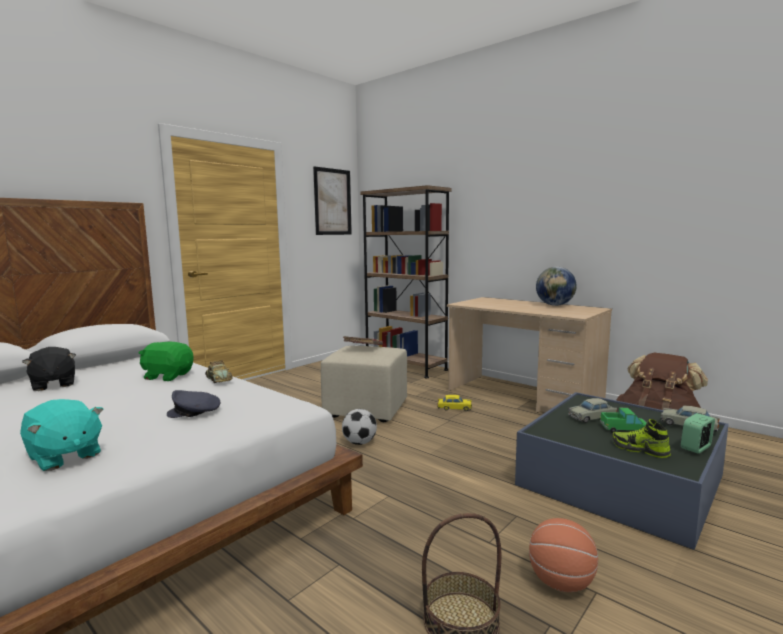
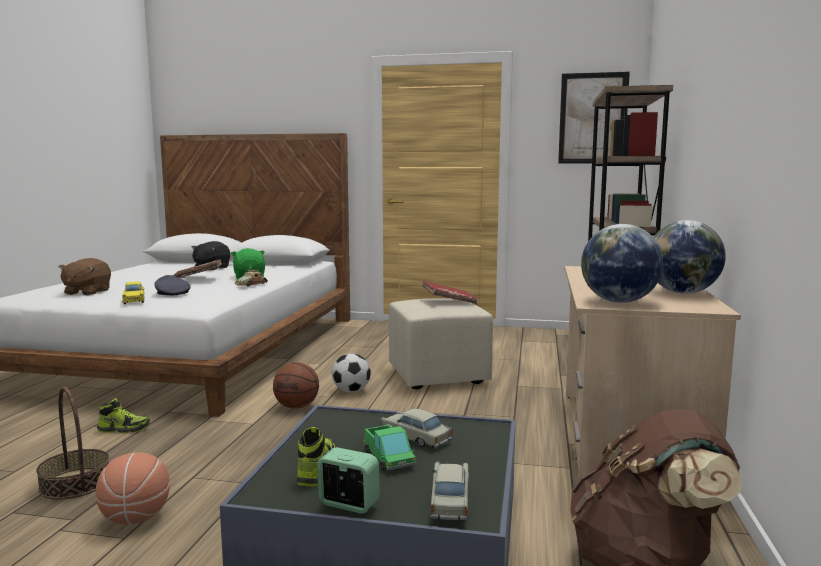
camera: 60 degrees right, 0 degrees up
(64, 457) = (87, 292): turquoise plush toy -> brown plush toy
(125, 393) = (198, 278): none -> brown book
(325, 575) = (124, 429): none -> shoe
(369, 470) = (297, 407): none -> basketball
(454, 408) = (507, 410): yellow toy car -> yellow toy car (134, 300)
(573, 313) = (618, 301): none -> globe

